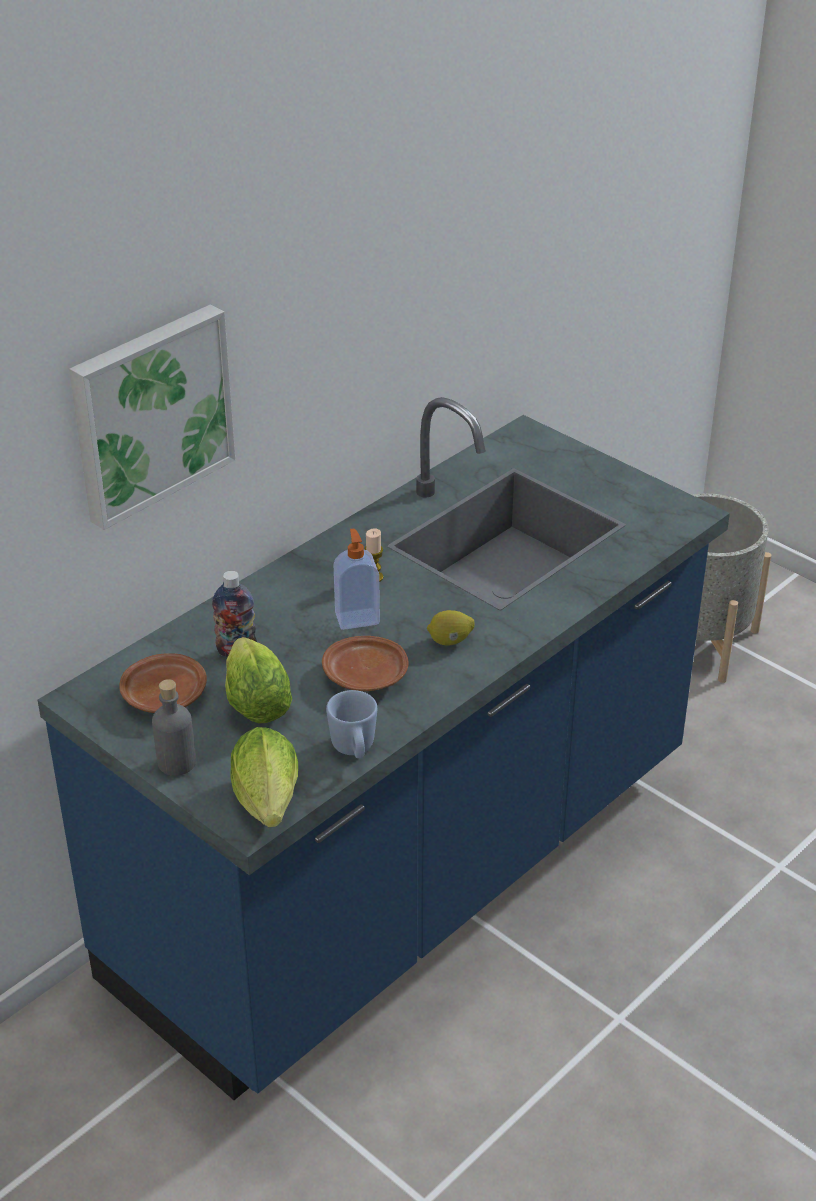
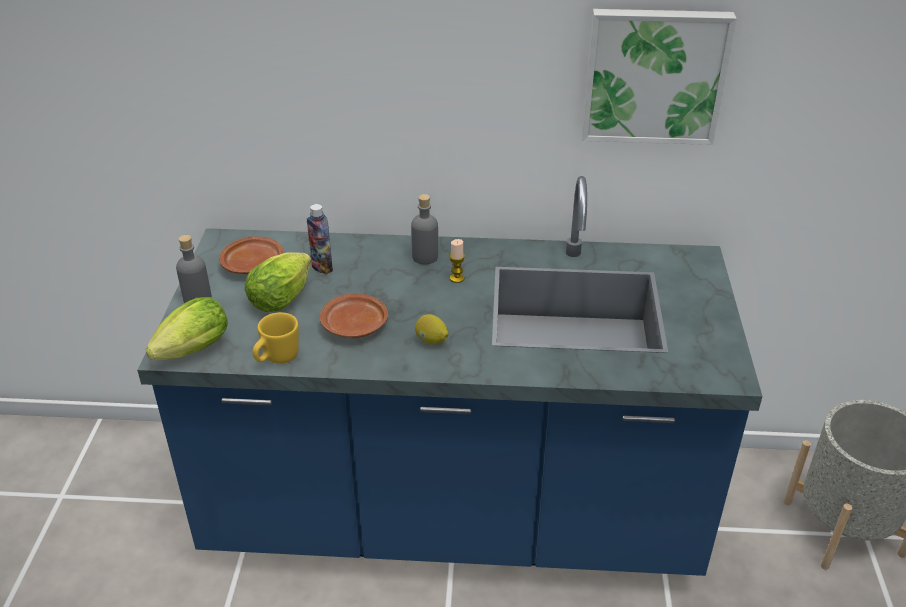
camera: 50 degrees right, 0 degrees up
(150, 413) = (320, 71): picture -> picture (654, 75)
(312, 578) = (425, 257): none -> grey bottle
(354, 750) = (277, 359): blue mug -> yellow mug
(357, 618) = (408, 293): soap dispenser -> none

